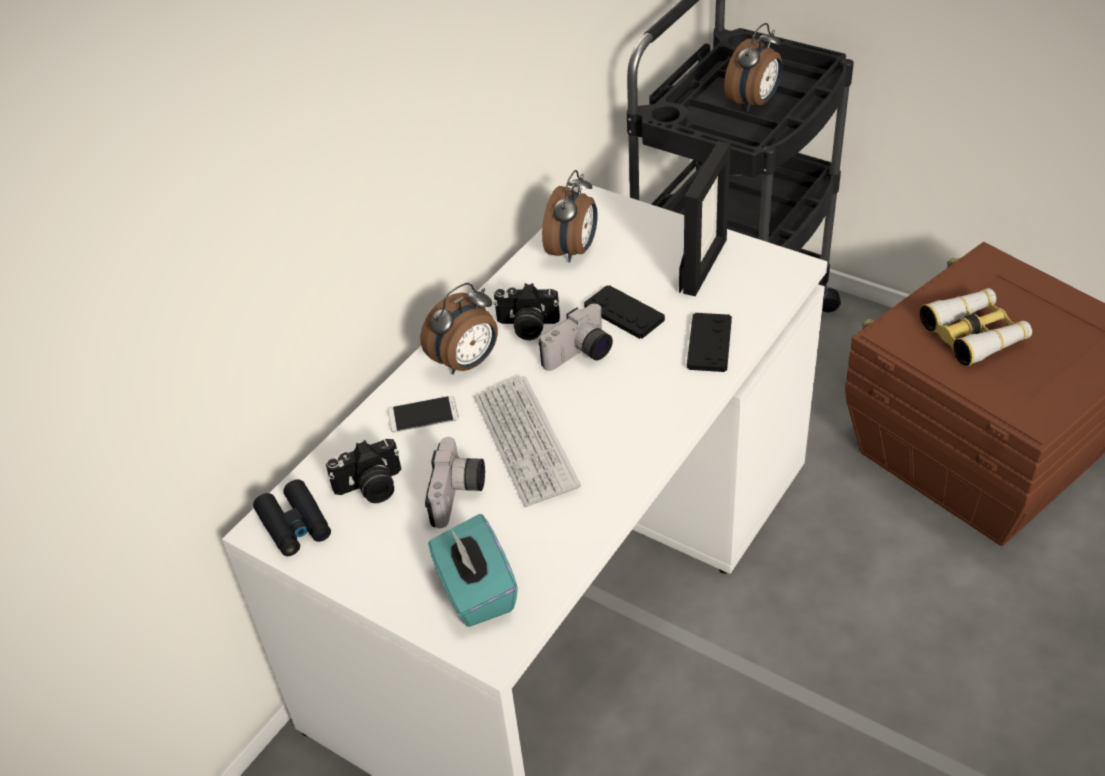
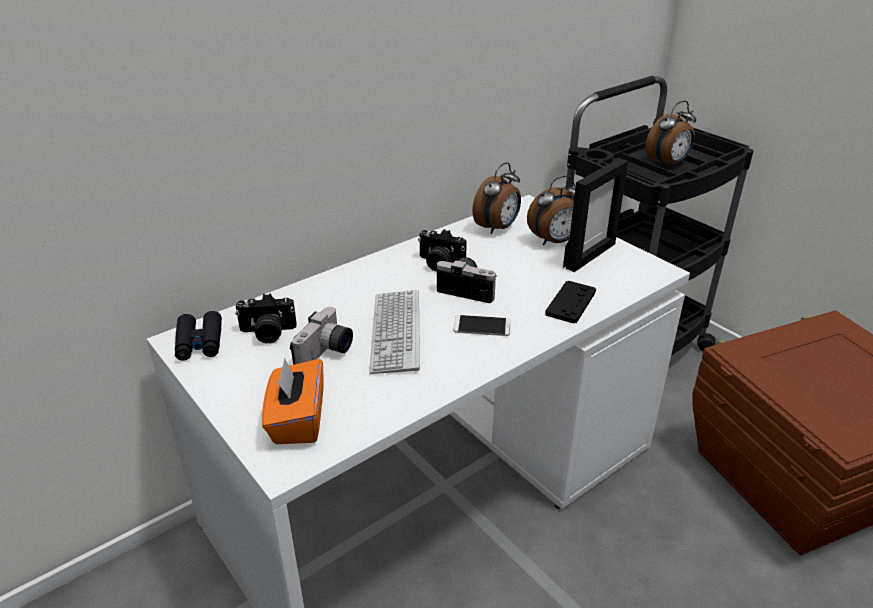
camera: 15 degrees right, 10 degrees down
(423, 415) = (333, 298): phone -> phone (482, 326)
(467, 363) = (383, 275): alarm clock -> alarm clock (554, 241)
(475, 591) = (297, 421): turquoise tissue box -> orange tissue box
(580, 356) = (468, 289): camera -> camera turned 135 degrees counterclockwise
(624, 313) = (514, 271): black game controller -> none
(974, 334) = (808, 369): binoculars -> none

